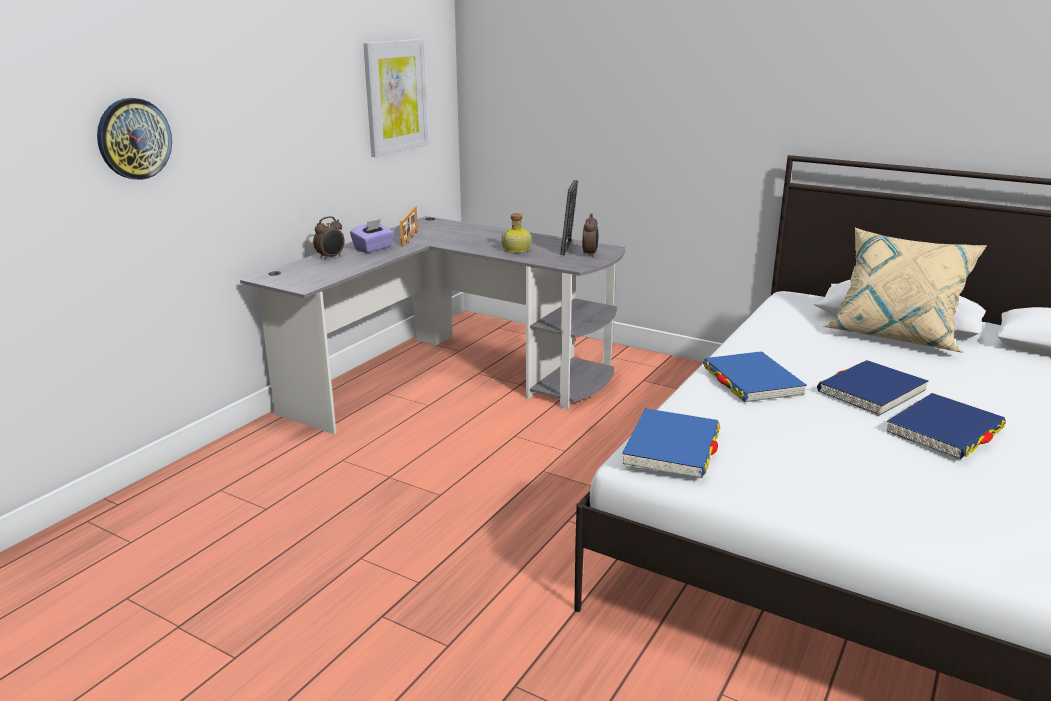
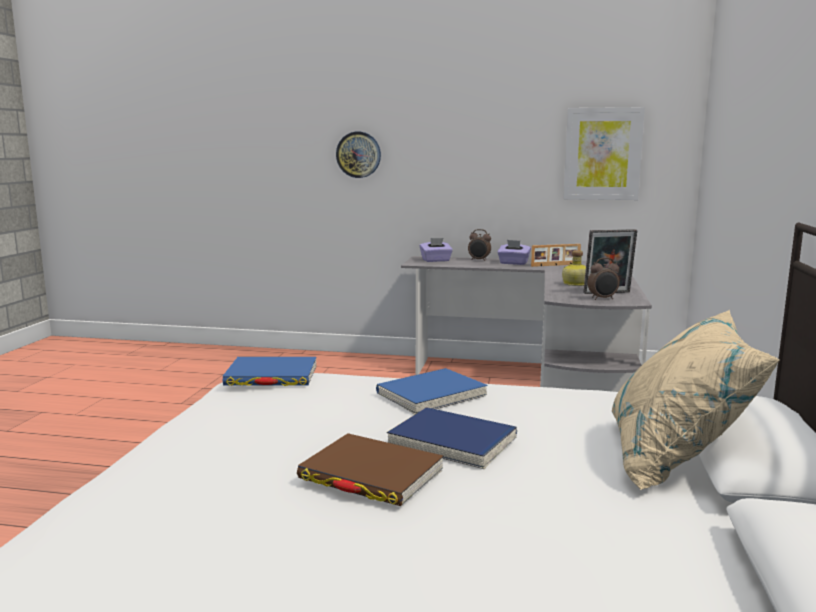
camera: 70 degrees right, 10 degrees down
(299, 274) = (436, 260): none -> purple tissue box
(944, 431) = (371, 475): blue book -> brown book

